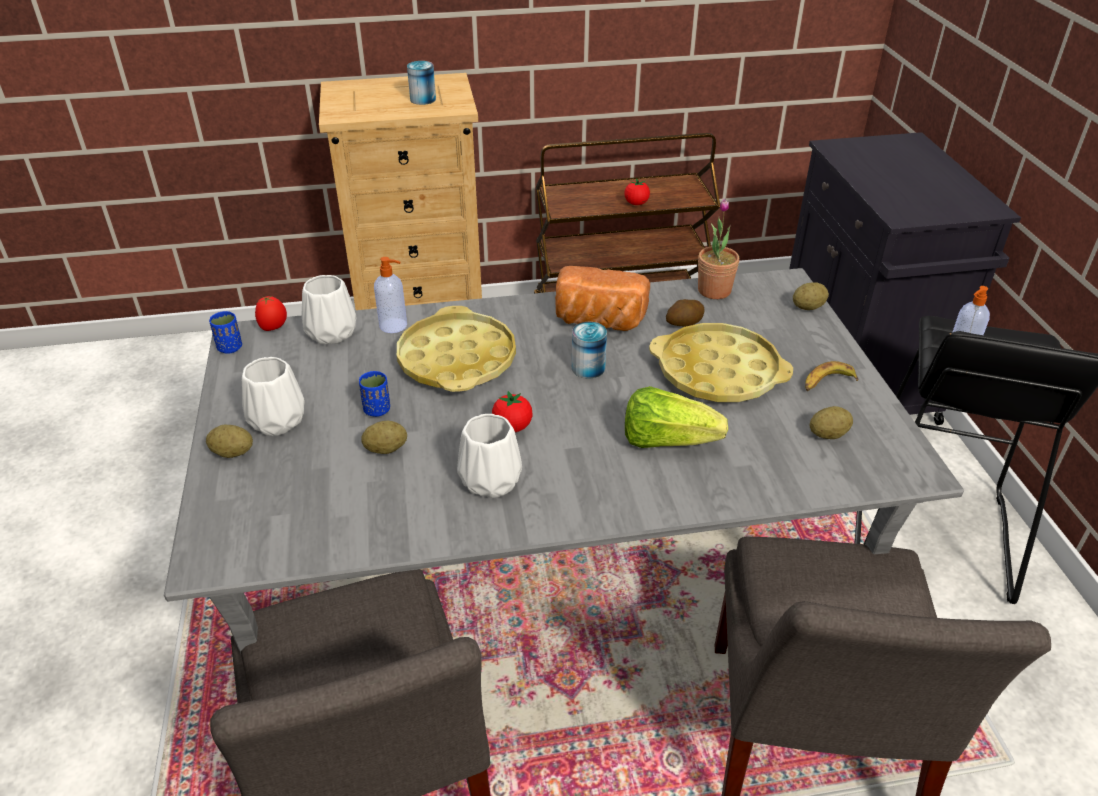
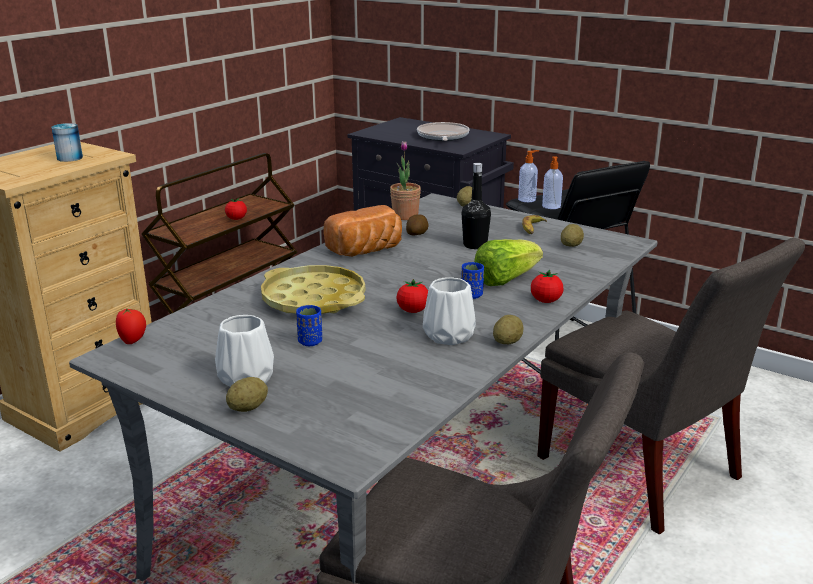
camera: 45 degrees left, 15 degrees down
(230, 348) = (117, 365): blue cup -> blue cup (472, 295)
(332, 332) = (189, 324): white vase -> none
(386, 449) = (356, 354): potato -> potato (507, 342)
(394, 325) = (232, 303): soap dispenser -> soap dispenser (527, 199)
(588, 368) = (403, 270): can -> none
(657, 497) = (546, 301): none -> tomato
(718, 372) = (475, 245): yellow tray -> black bottle
(915, 188) = (442, 137): none -> frying pan

